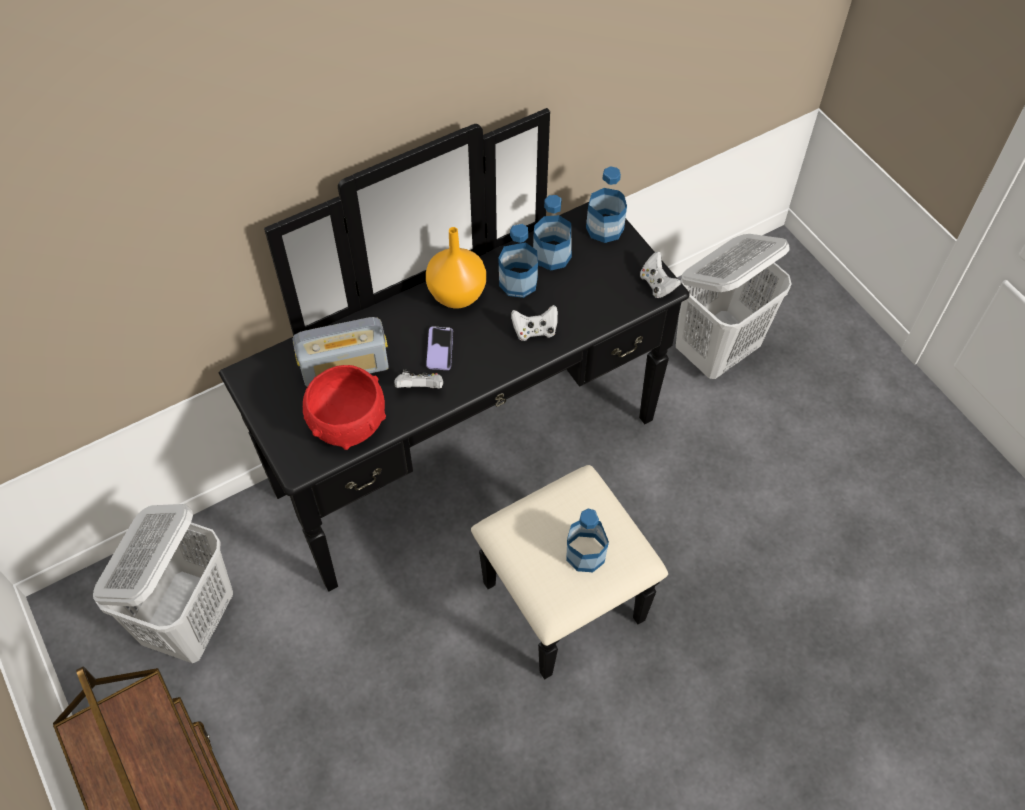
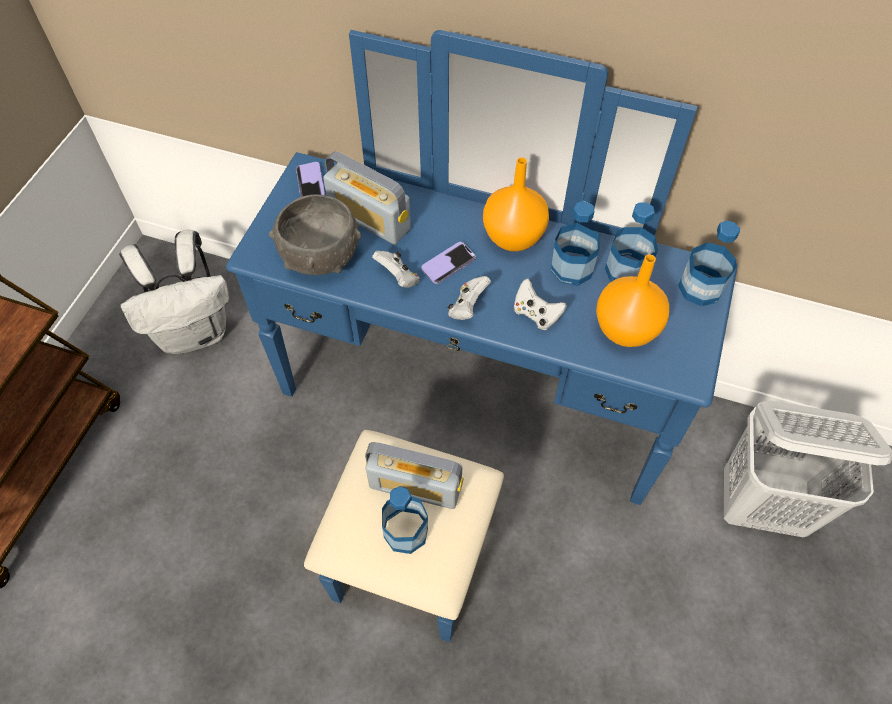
camera: 50 degrees right, 0 degrees up
(192, 621) = (195, 332): white laundry basket -> white backpack
(266, 382) = (310, 183): none -> phone
(348, 423) = (320, 256): red bowl -> grey bowl
(489, 486) = (462, 431): black dresser -> blue dresser
(556, 522) = (415, 486): none -> radio
(595, 293) = (624, 330): none -> orange vase
(657, 284) = (688, 370): white game controller -> white game controller (467, 307)

